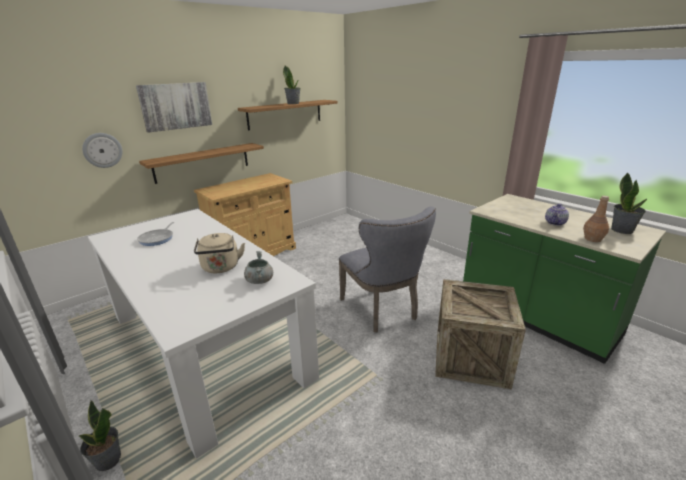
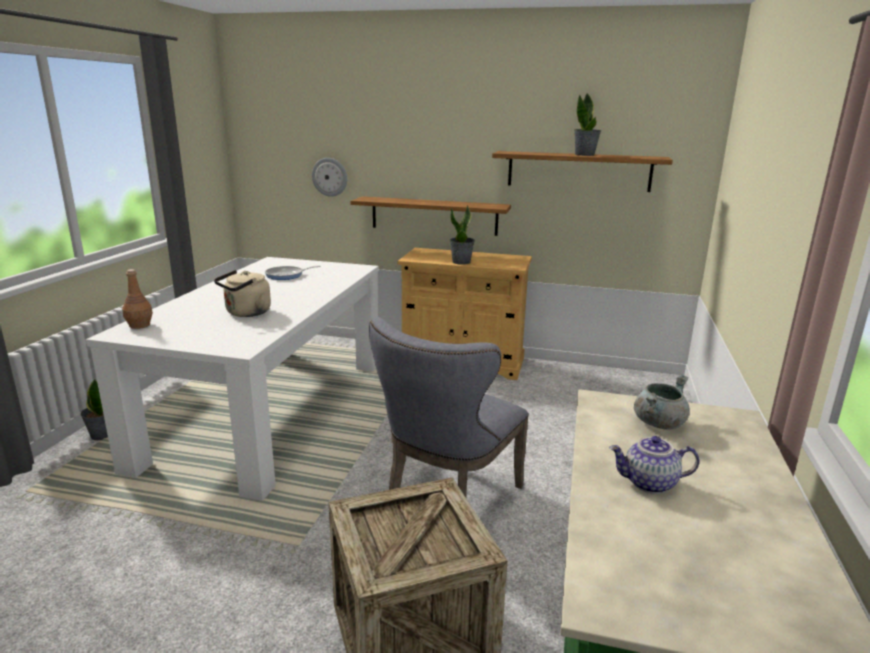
camera: 55 degrees right, 5 degrees down
(176, 106) = (414, 139): picture -> none
(259, 280) = (232, 334): grey cooking pot -> grey cooking pot (658, 423)
(593, 239) = (614, 542): brown bottle -> brown bottle (139, 325)
(622, 230) = (757, 593): potted plant -> potted plant (461, 262)

